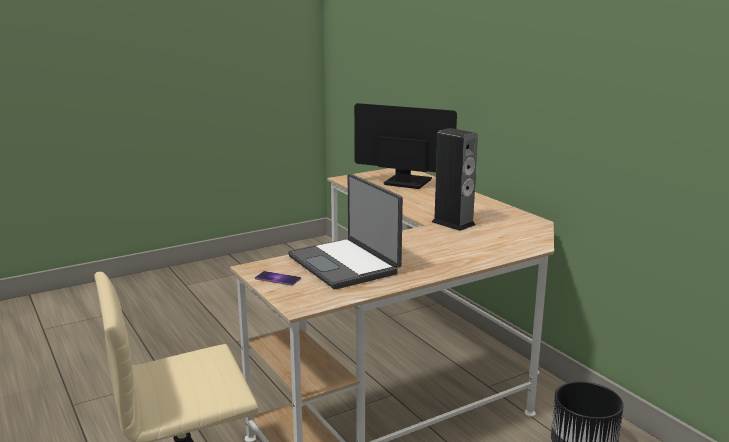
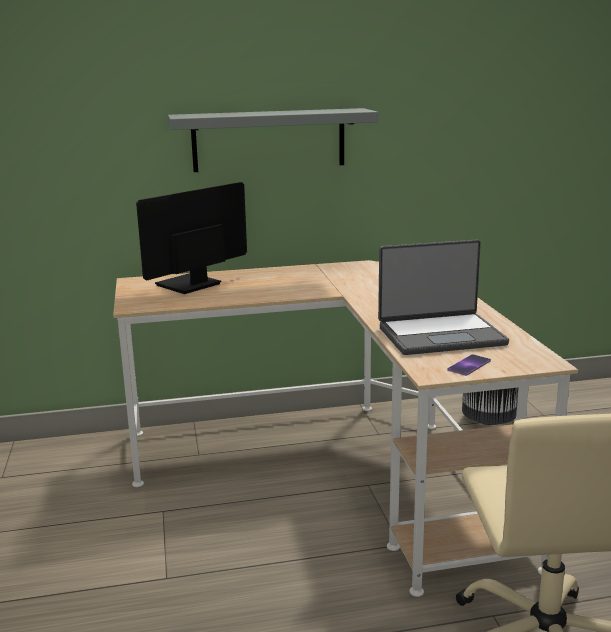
camera: 70 degrees left, 0 degrees up
(453, 223) = (347, 286): speaker -> none
(498, 79) = (269, 140): none -> grey shelf

